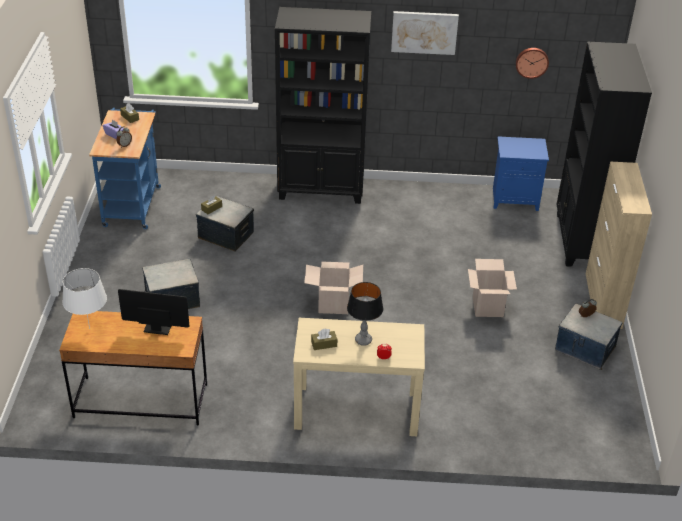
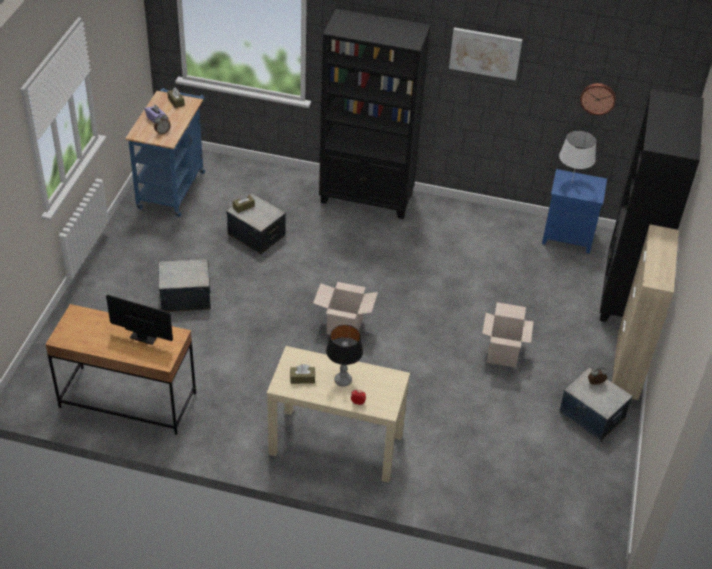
camera: 10 degrees right, 5 degrees up
(89, 329) = (79, 326): white table lamp -> white table lamp (571, 183)

